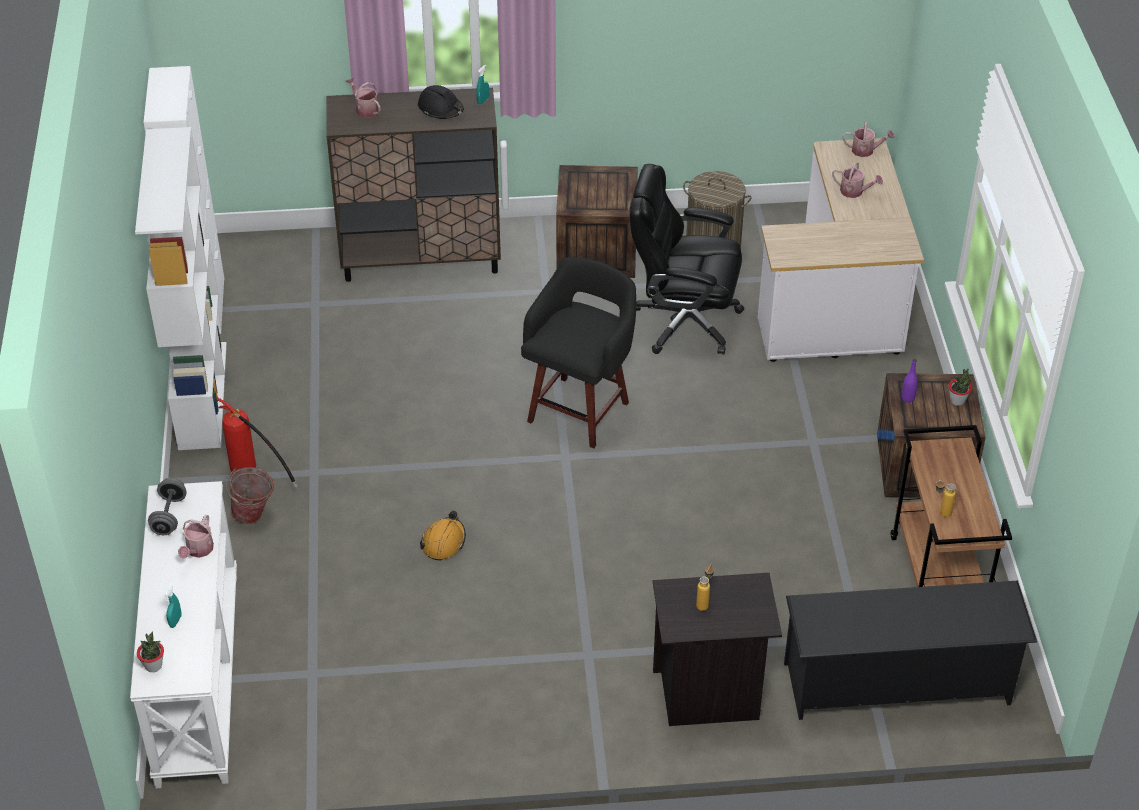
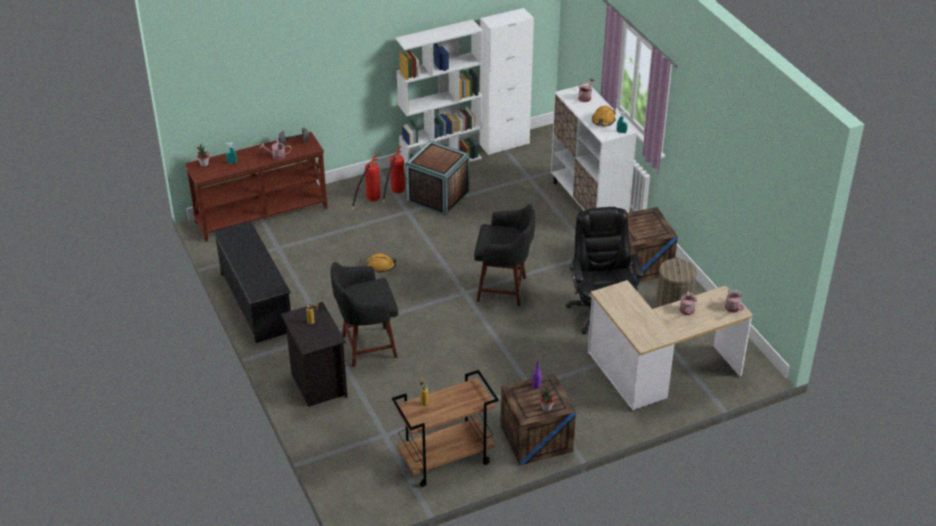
camera: 70 degrees right, 5 degrees down
(196, 677) = (261, 214): white console table -> brown console table
(254, 515) = (369, 202): bucket -> fire extinguisher
(295, 423) = (438, 196): none -> crate
(421, 259) = (588, 203): brown cabinet -> white cabinet
(441, 109) = (603, 120): black hard hat -> orange hard hat
(643, 610) = (367, 347): none -> black stool
(897, 683) = (356, 457): black shoe rack -> black shoe rack (255, 302)

